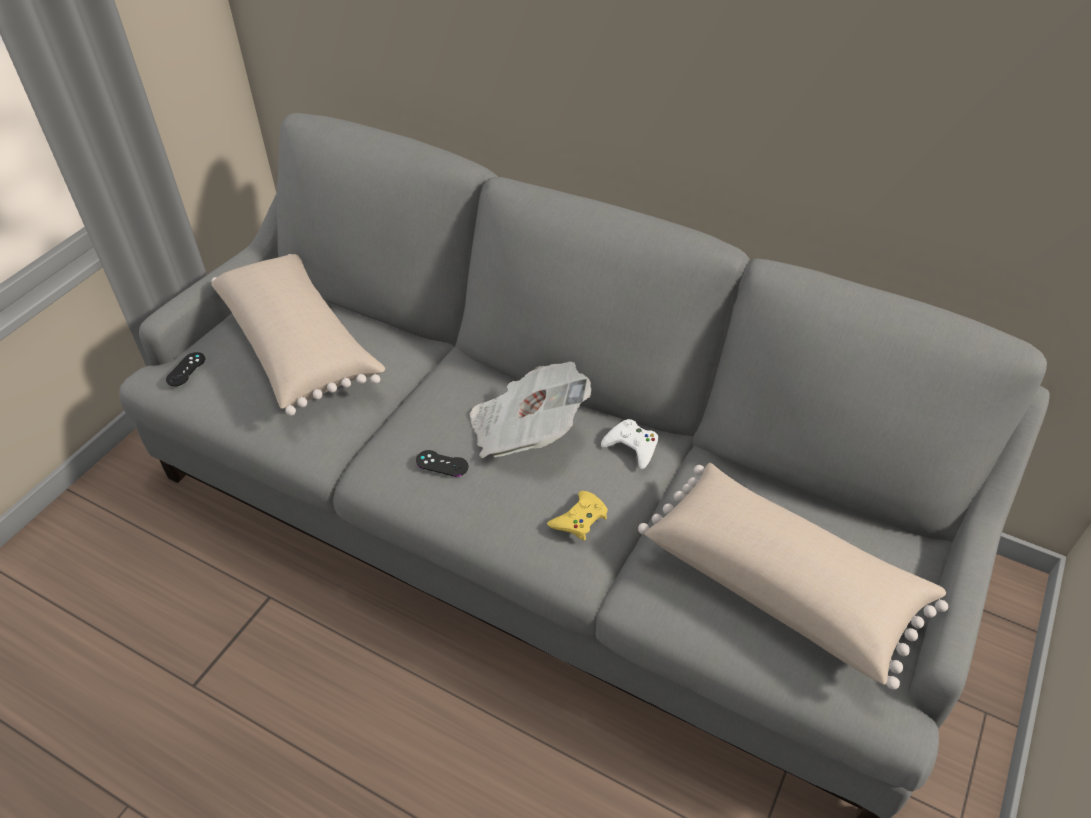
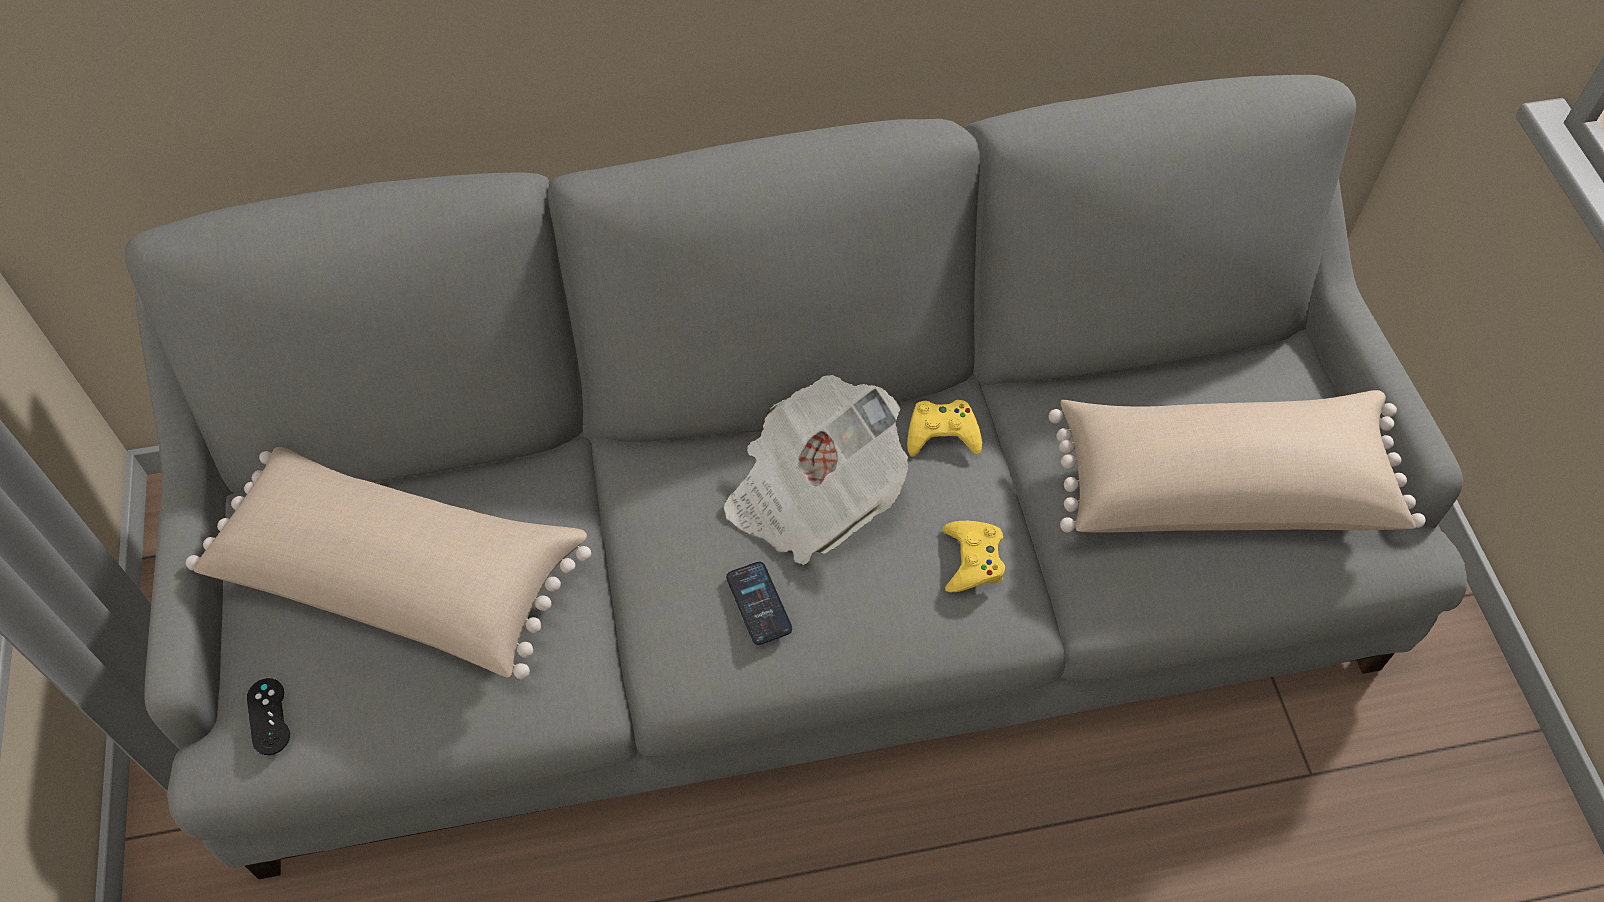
camera: 40 degrees left, 10 degrees up
(442, 463) = (759, 603): black game controller -> phone
(632, 447) = (942, 433): white game controller -> yellow game controller

